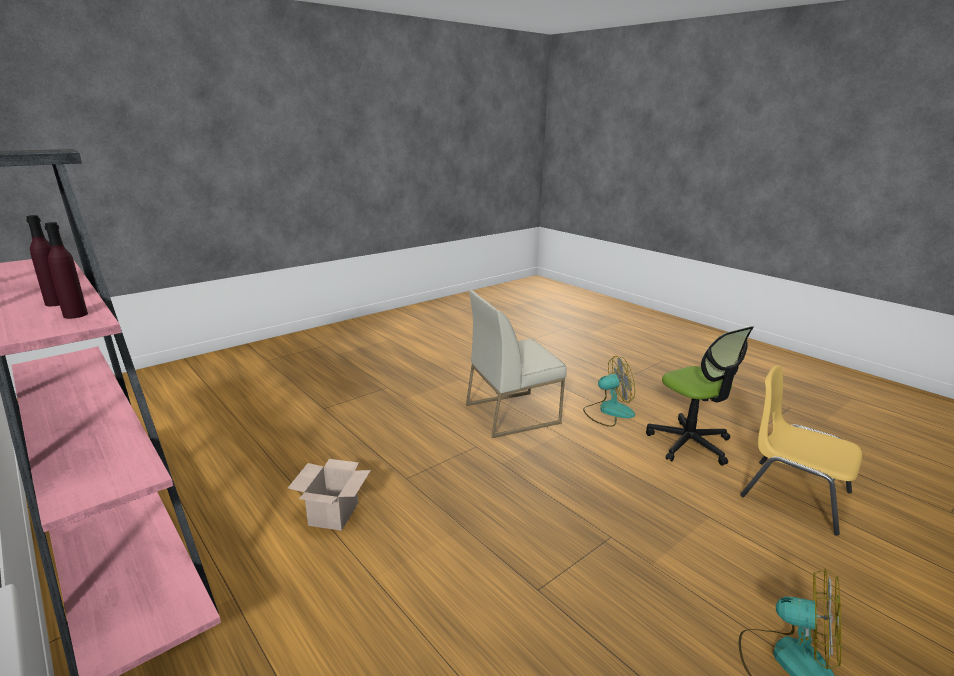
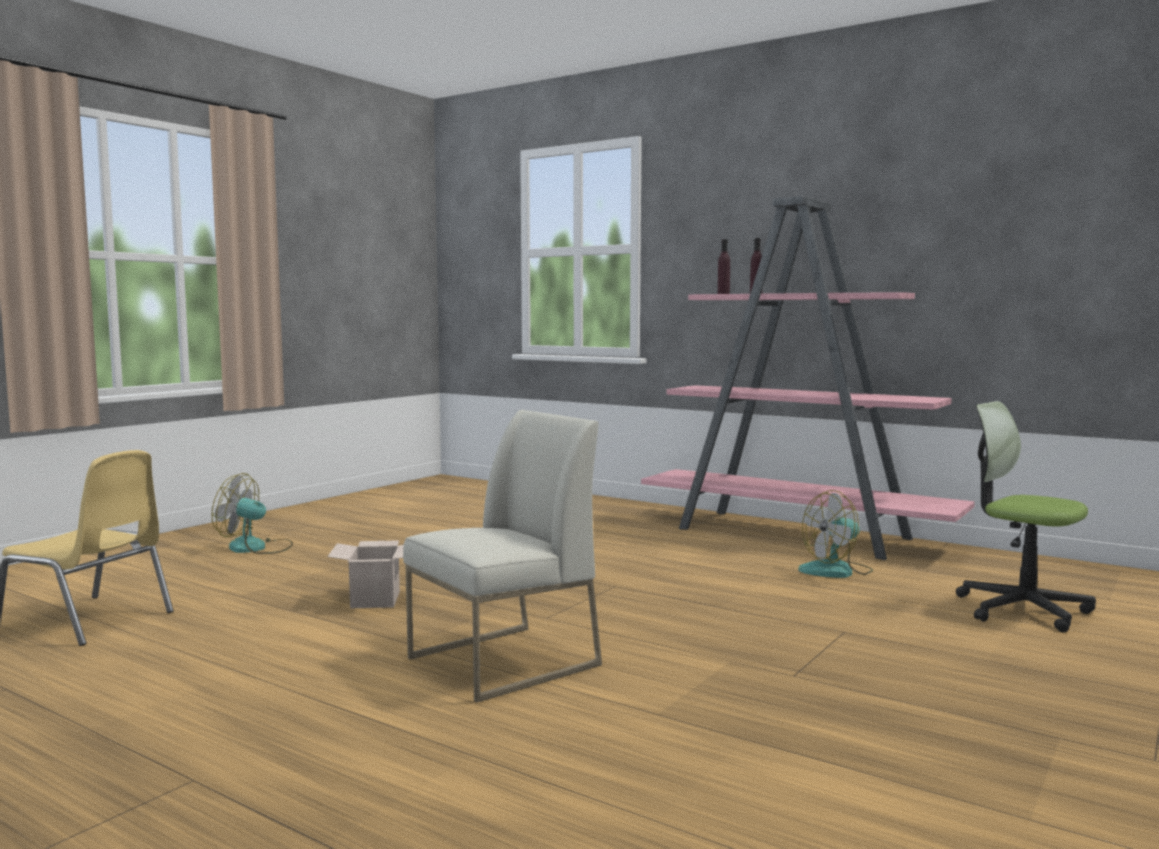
camera: 165 degrees right, 15 degrees down
(333, 513) = (663, 563): cardboard box -> cardboard box (376, 600)
(608, 411) = (301, 687): fan -> fan (836, 571)
(689, 443) = (178, 656): office chair -> office chair (1022, 609)

